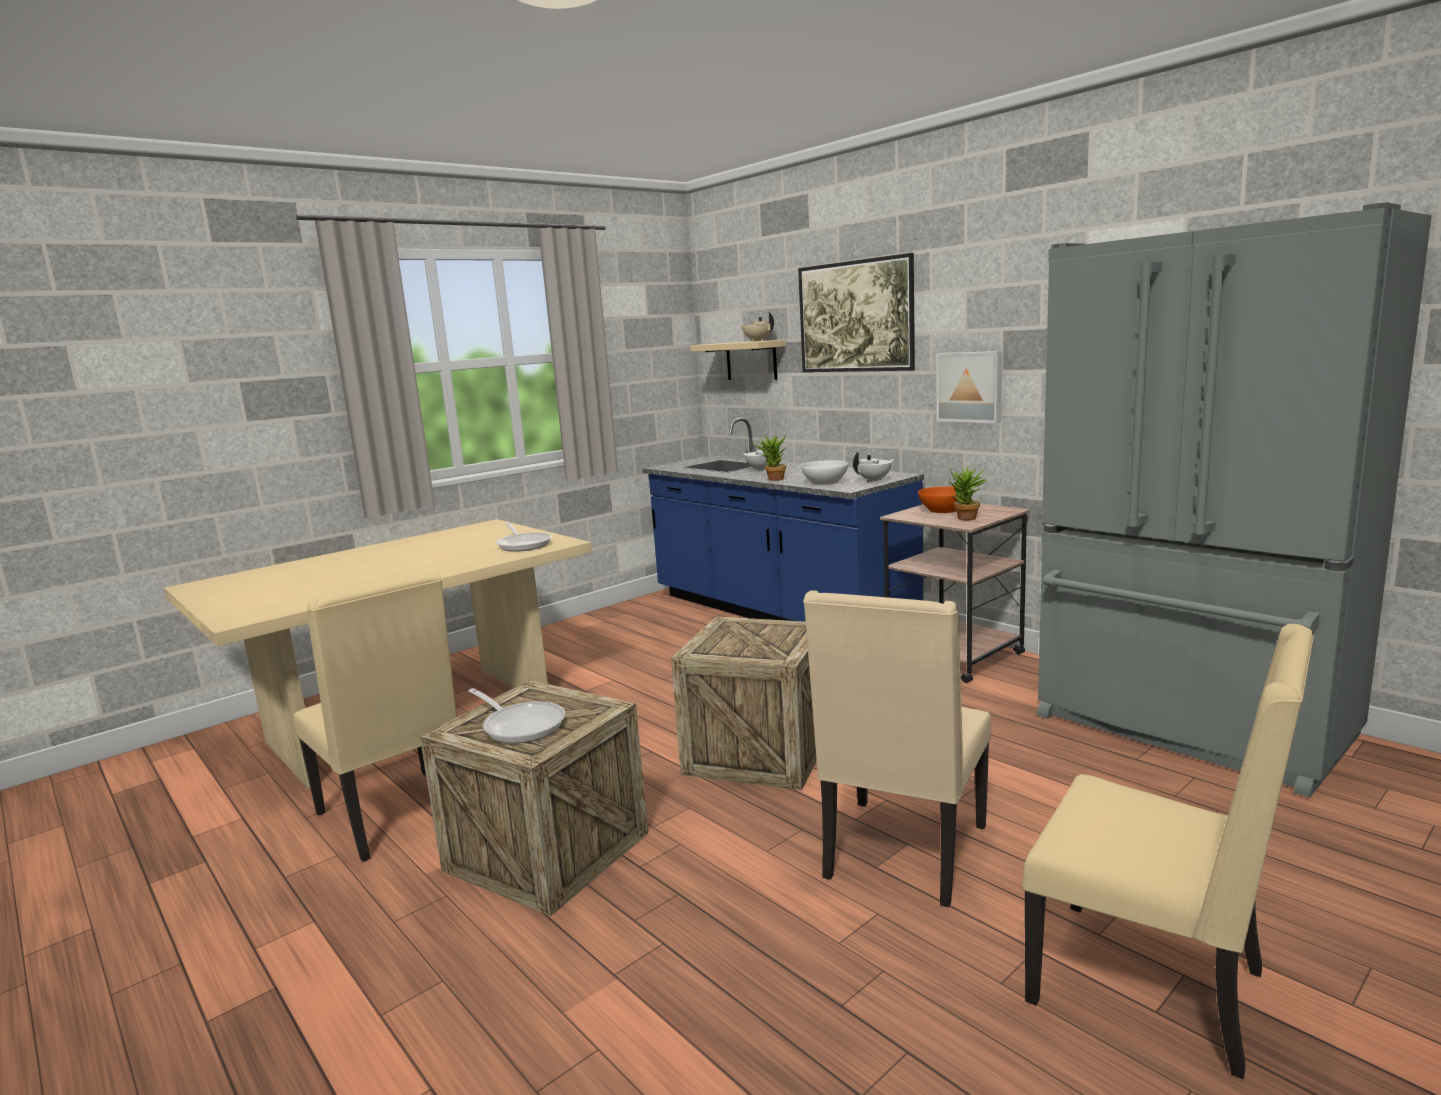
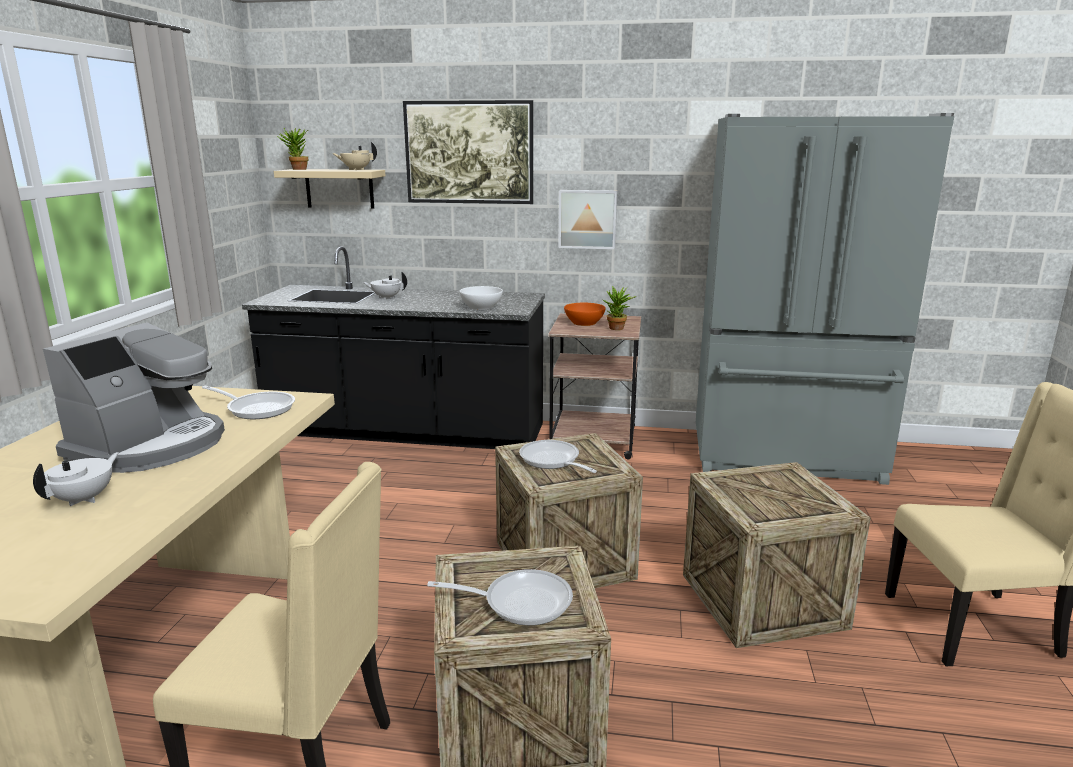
camera: 40 degrees left, 5 degrees up
(424, 557) = (151, 446): none -> coffee machine
(740, 637) = (552, 461): none -> frying pan
(772, 479) = (424, 307): potted plant -> potted plant (297, 169)
(778, 613) = (406, 432): blue counter -> black counter
(874, 481) = (520, 302): white teapot -> white teapot (84, 499)
(903, 853) = (762, 600): beige chair -> crate

